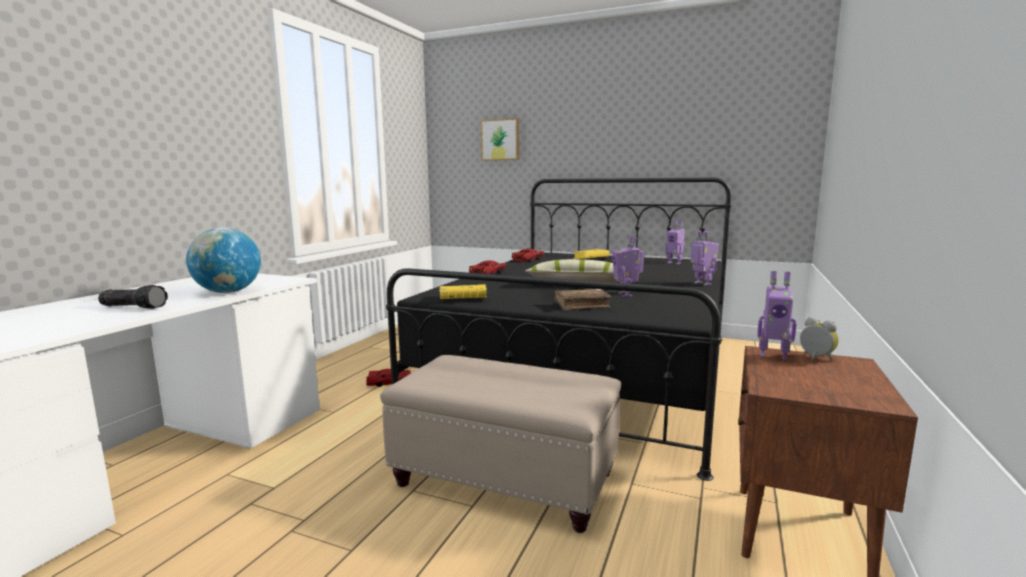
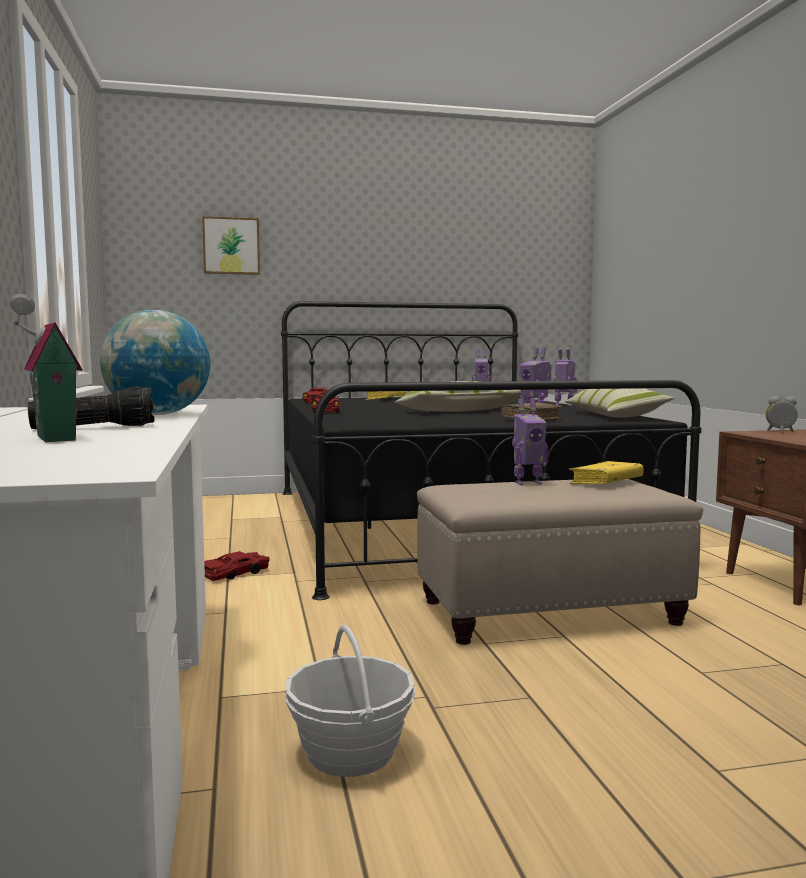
camera: 35 degrees left, 5 degrees down
(65, 319) = (51, 438): none -> toy house
(201, 543) = (350, 752): none -> basket
(463, 299) = (396, 425): yellow book -> yellow book (606, 483)
(681, 308) = (614, 416): none -> pillow
(773, 355) = (754, 433): toy robot -> toy robot (527, 483)

